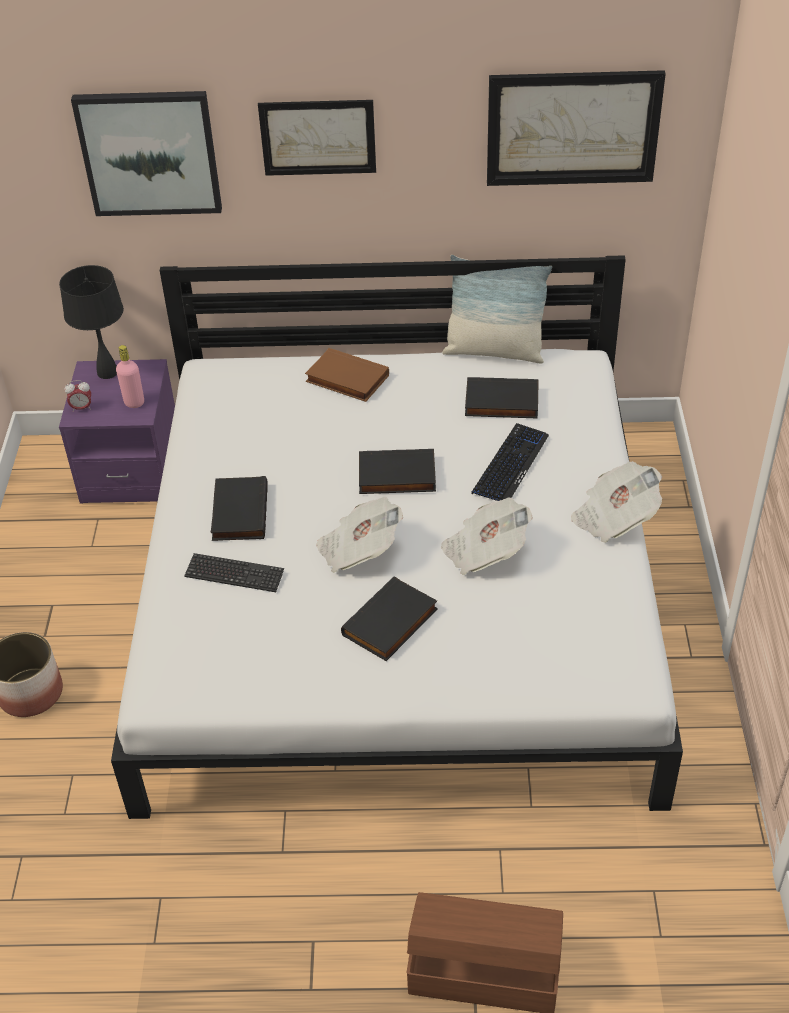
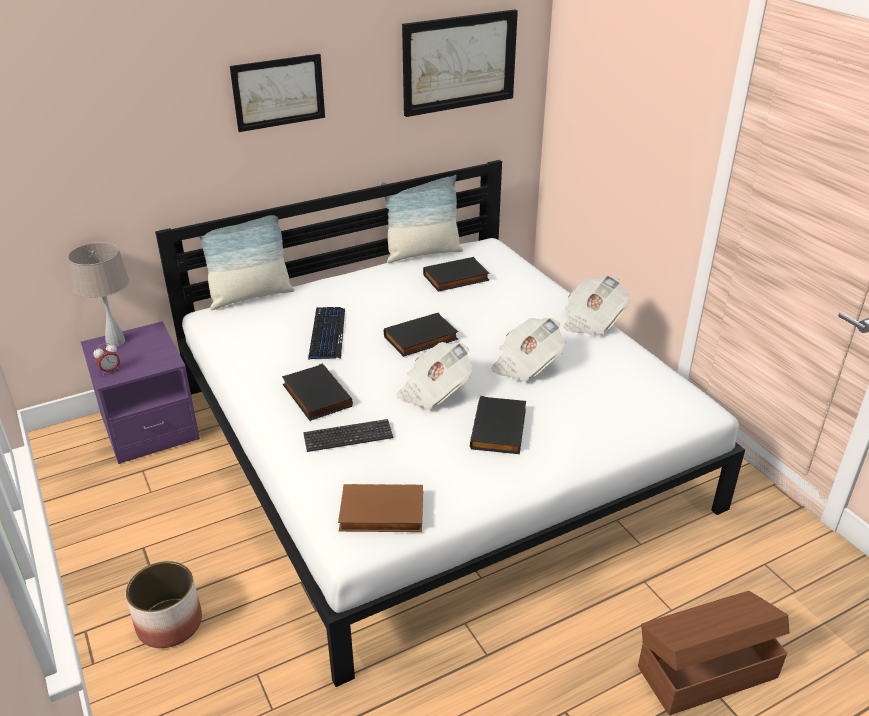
camera: 30 degrees left, 10 degrees down
(107, 372) = (116, 342): black table lamp -> beige table lamp
(134, 402) = (156, 355): pink bottle -> none
(149, 153) = (138, 124): picture -> none
(263, 357) = (250, 296): none -> pillow
(346, 379) = (329, 293): brown book -> brown book (381, 514)
(510, 464) = (495, 310): keyboard -> keyboard (327, 334)

